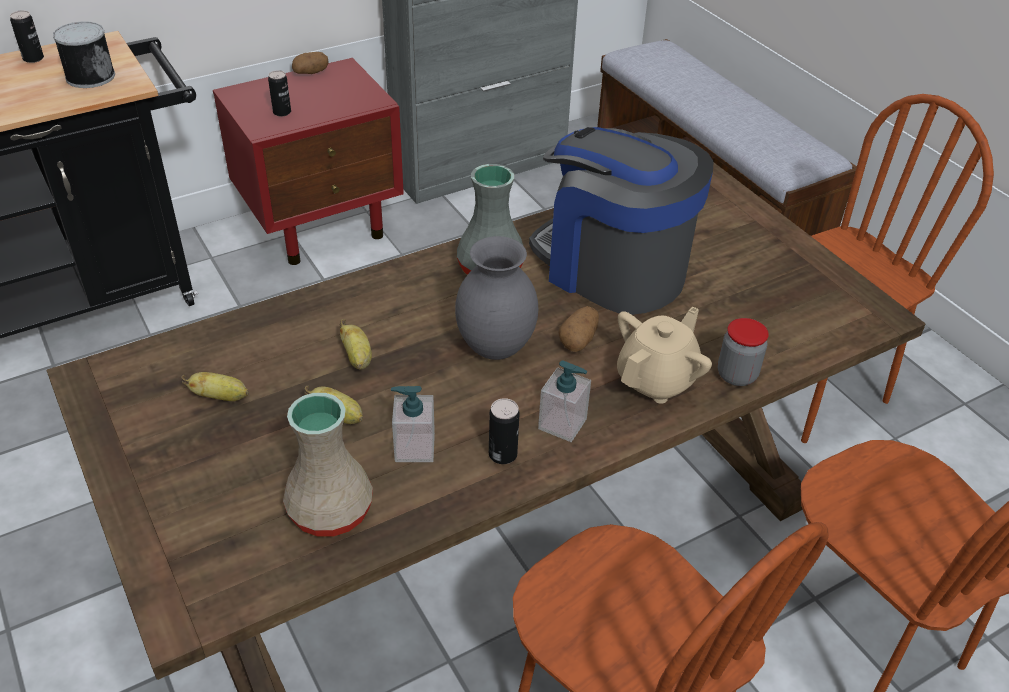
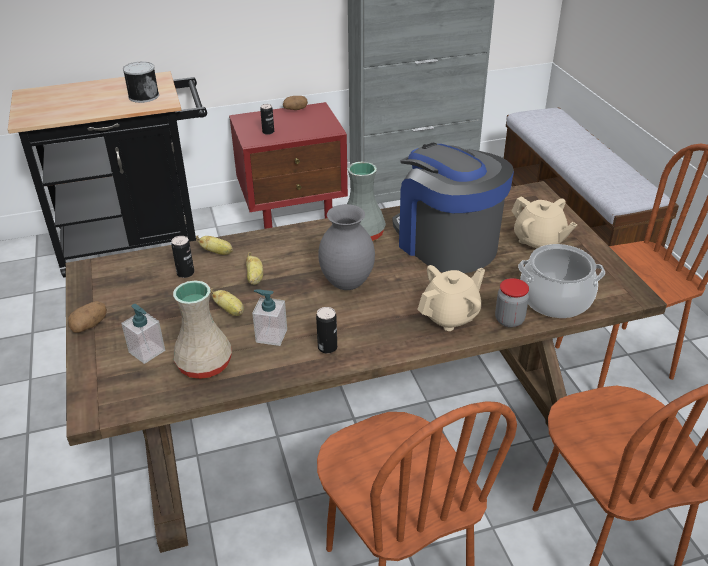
camera: 15 degrees right, 5 degrees down
(33, 58) = (114, 84): can -> can (185, 273)
(221, 397) = (162, 291): banana -> banana (217, 252)
(562, 424) = (374, 335): soap dispenser -> soap dispenser (147, 351)
(579, 340) = (405, 285): potato -> potato (90, 325)
(734, 251) = (539, 241): none -> beige teapot
(785, 334) = (555, 298): none -> cooking pot

